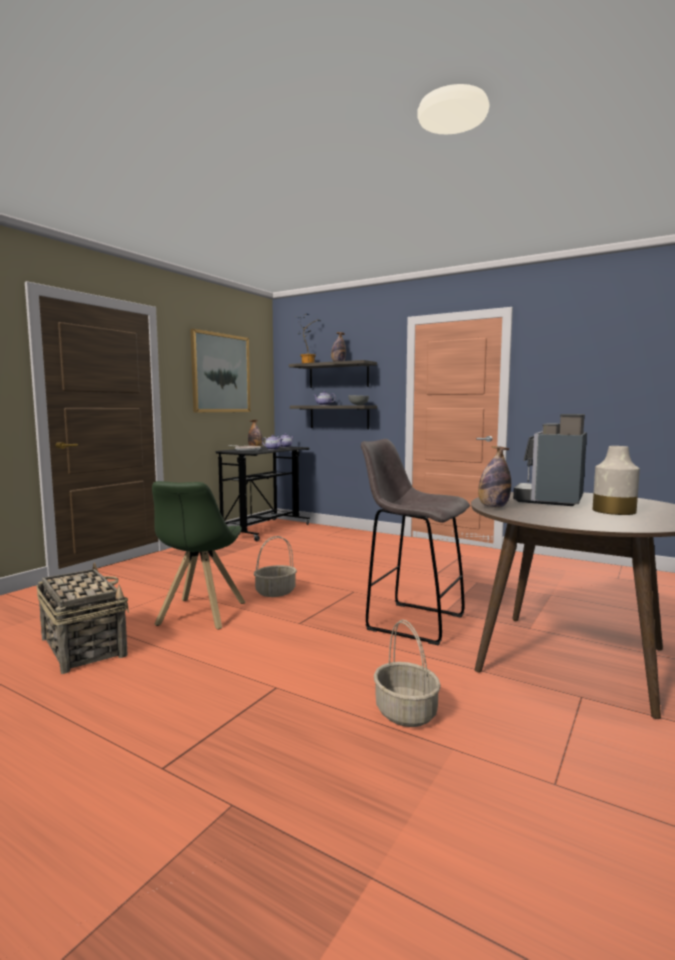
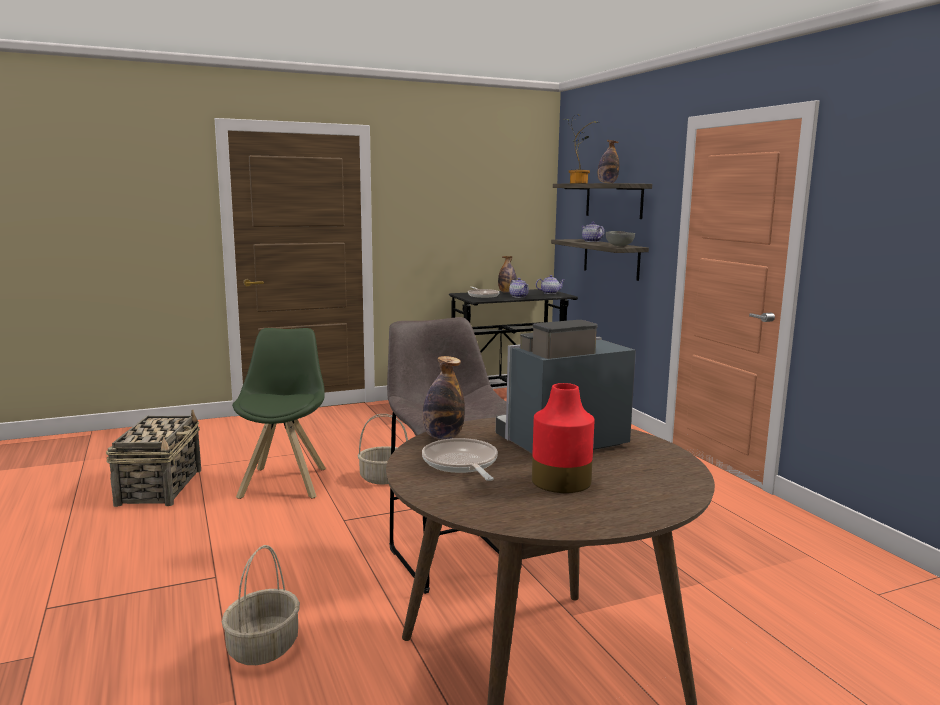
camera: 35 degrees right, 5 degrees up
(200, 613) = (284, 482): green chair -> green chair turned 135 degrees clockwise
(221, 373) = (464, 197): picture -> none
(549, 514) = (461, 464): none -> frying pan
(614, 511) = (560, 481): beige vase -> red vase

